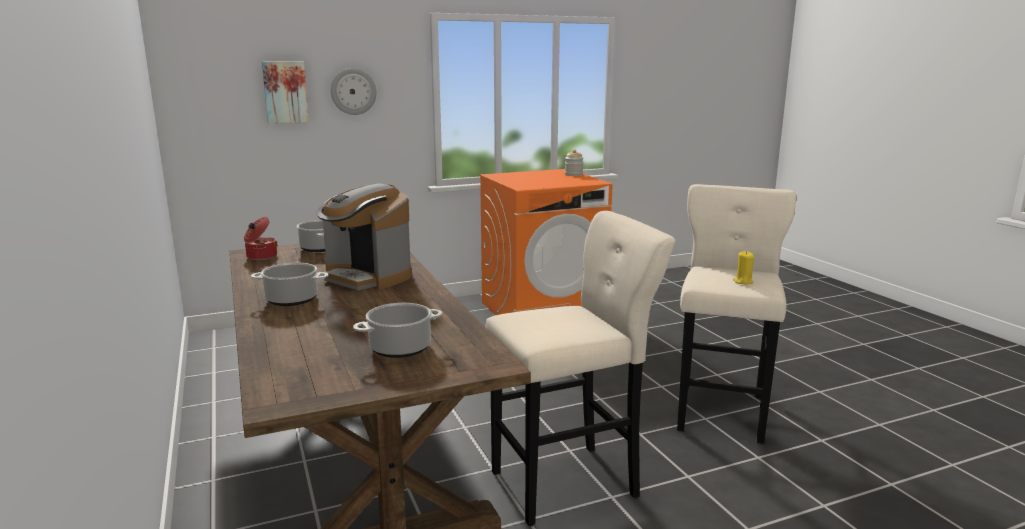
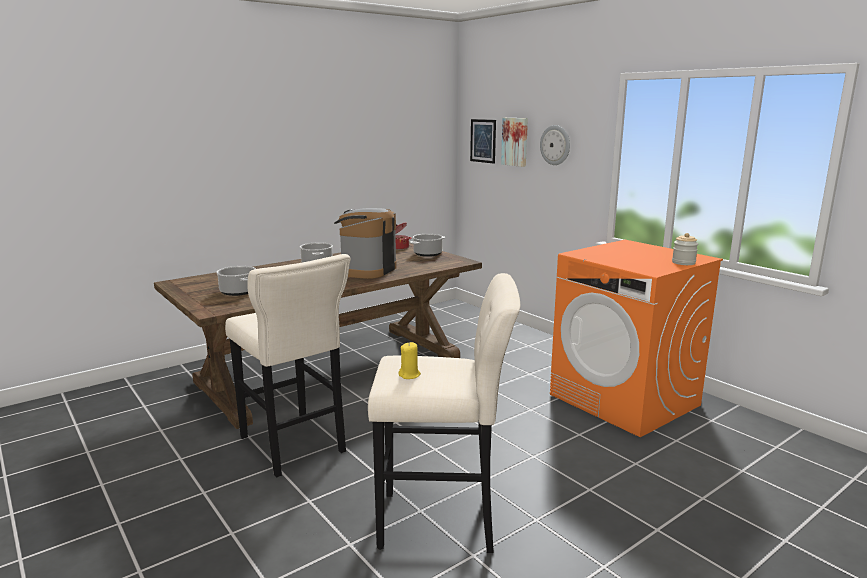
camera: 75 degrees right, 0 degrees up
(218, 95) = (483, 141): none -> picture

